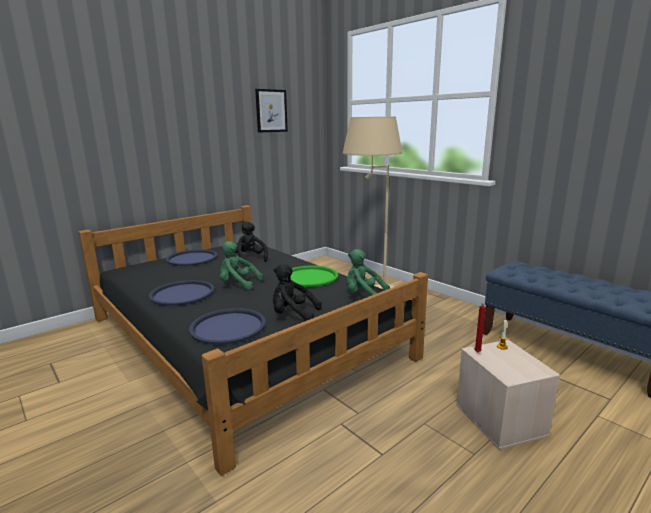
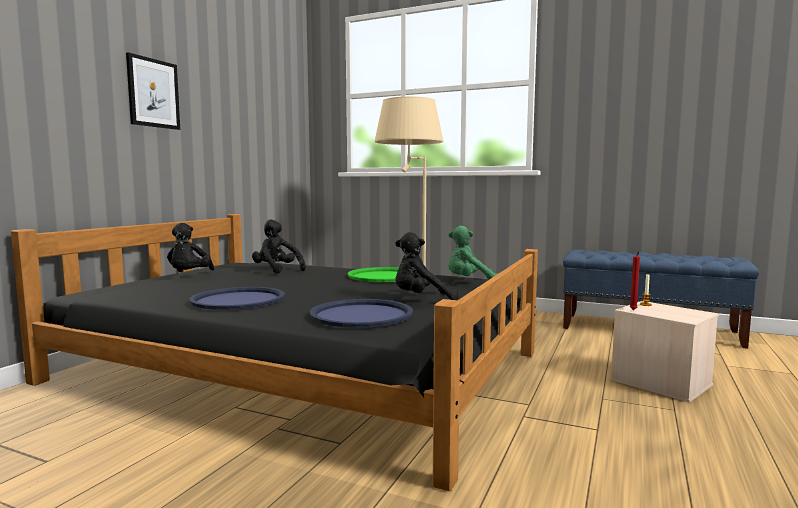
camera: 25 degrees left, 10 degrees down
(192, 258) = (189, 275): blue tray -> black plush toy
(238, 284) = (303, 287): green plush toy -> none
(271, 111) = (259, 96): picture -> picture (153, 93)

